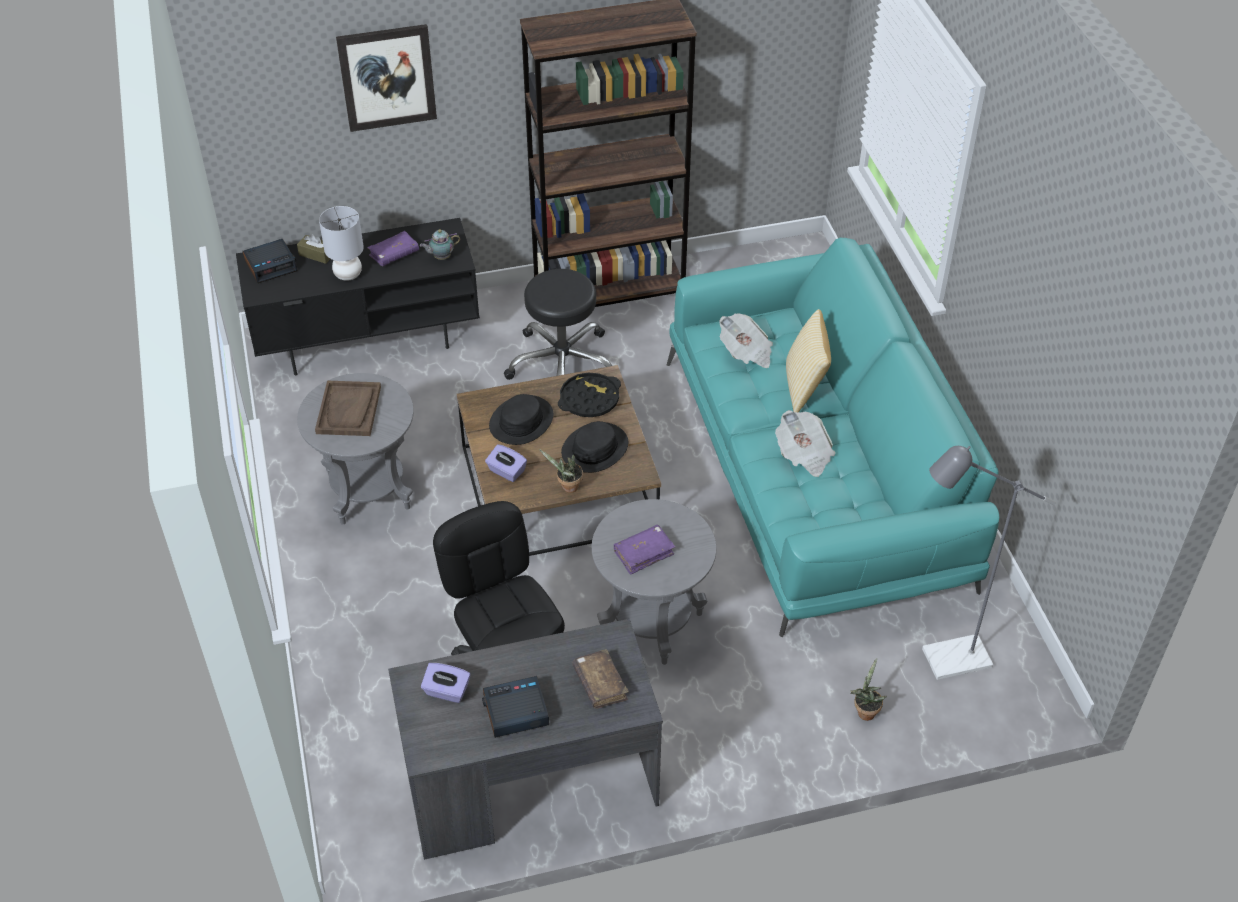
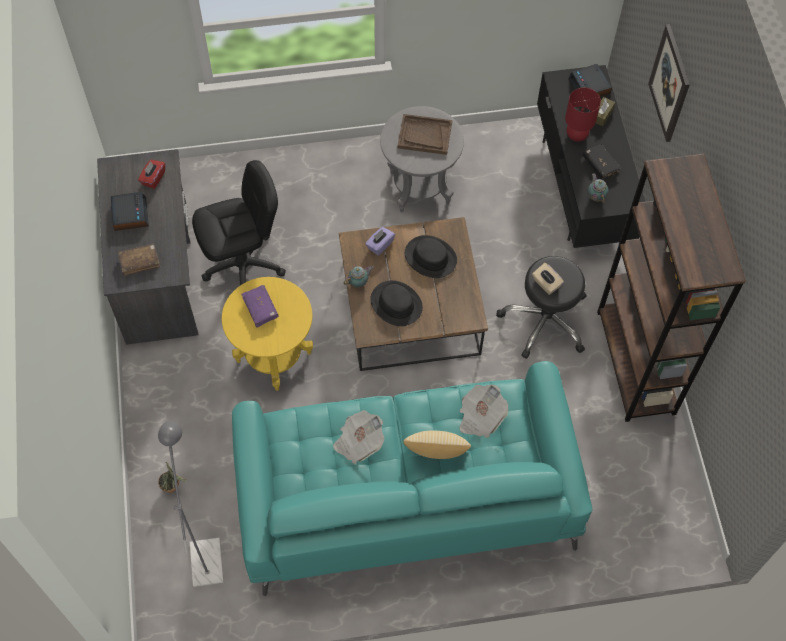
camera: 95 degrees right, 15 degrees up
(348, 275) = (576, 135): grey table lamp -> red table lamp
(394, 254) = (600, 165): purple book -> black book
(446, 691) = (153, 178): purple tissue box -> red tissue box
(567, 297) = (546, 284): none -> beige tissue box
(567, 487) = (359, 283): potted plant -> teapot
(589, 399) = (449, 304): black tray -> none
(651, 623) = (274, 356): grey side table -> yellow side table

